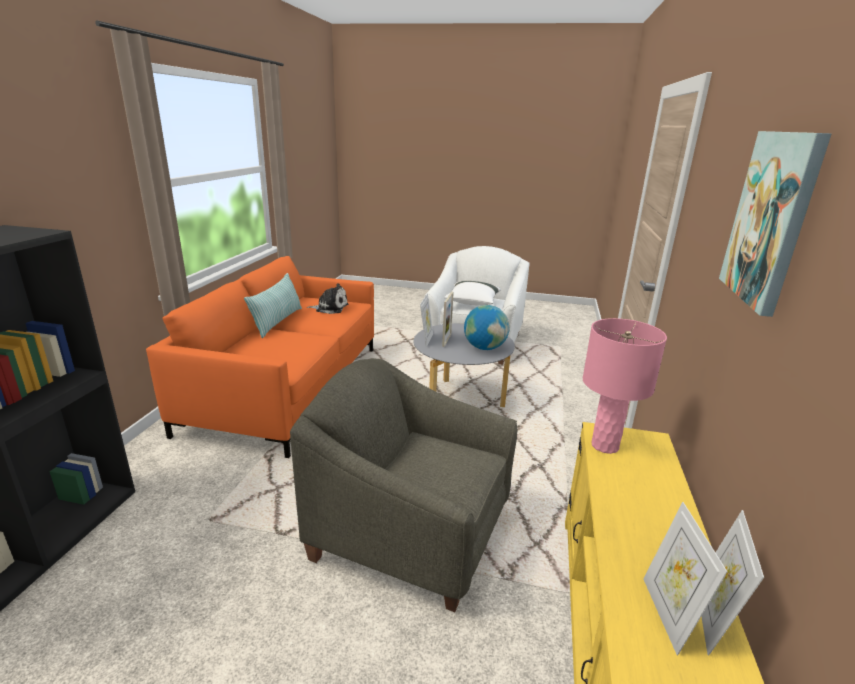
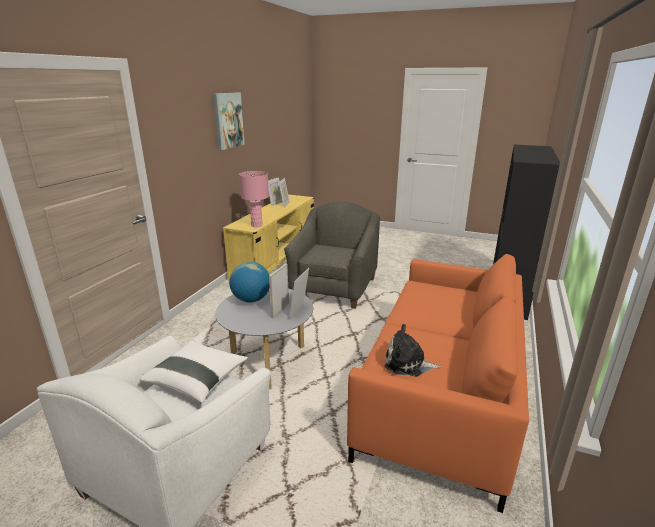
camera: 170 degrees left, 0 degrees up
(277, 321) = (459, 338): pillow -> none
(411, 534) = (334, 288): grey armchair -> grey armchair turned 105 degrees counterclockwise

